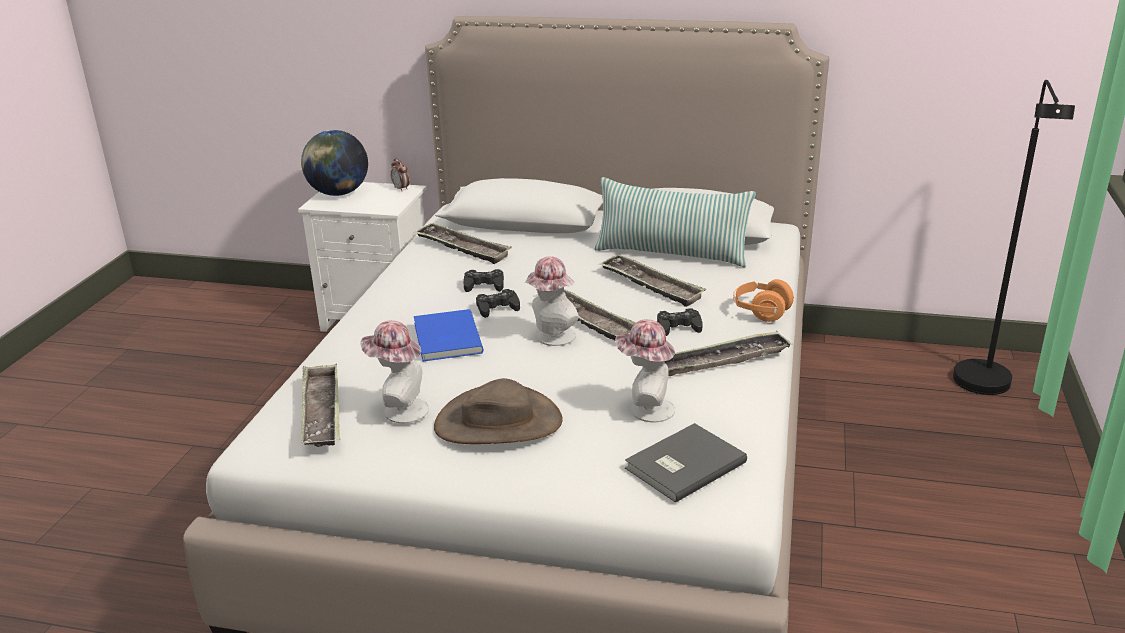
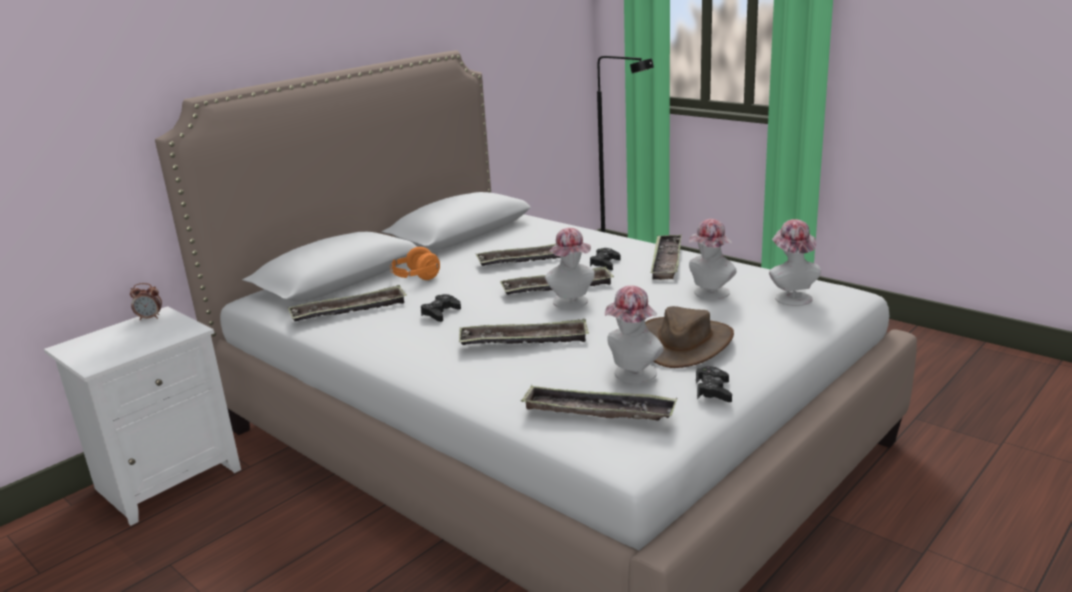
camera: 60 degrees left, 5 degrees down
(338, 193) = (91, 350): globe -> none
(445, 339) = (524, 340): blue book -> tray
(497, 308) = (492, 314): black game controller -> black game controller (713, 391)
(671, 254) = (487, 245): pillow -> none
(682, 465) = (790, 296): grey book -> hat
(761, 312) = (612, 239): orange headphones -> orange headphones (415, 278)

